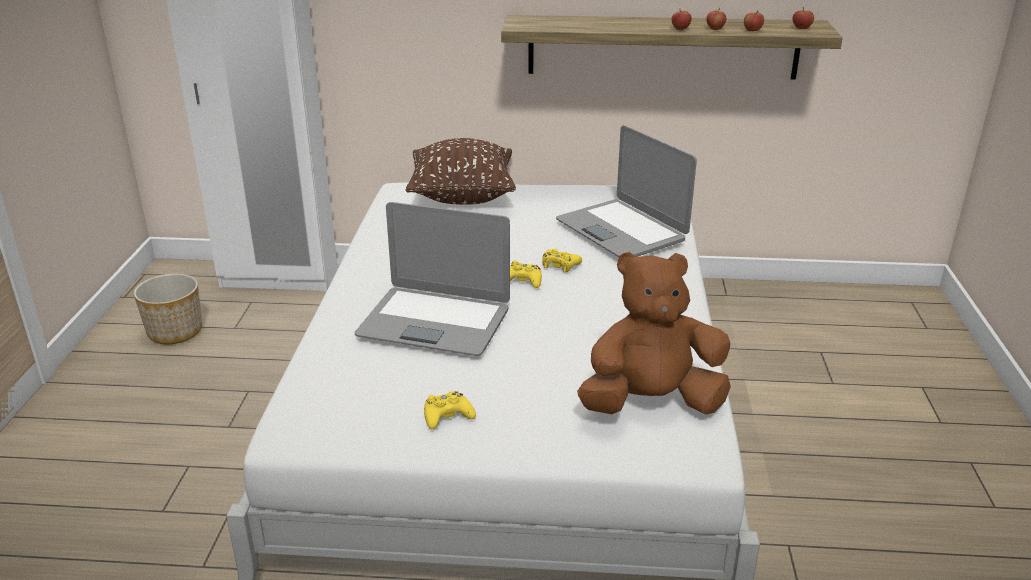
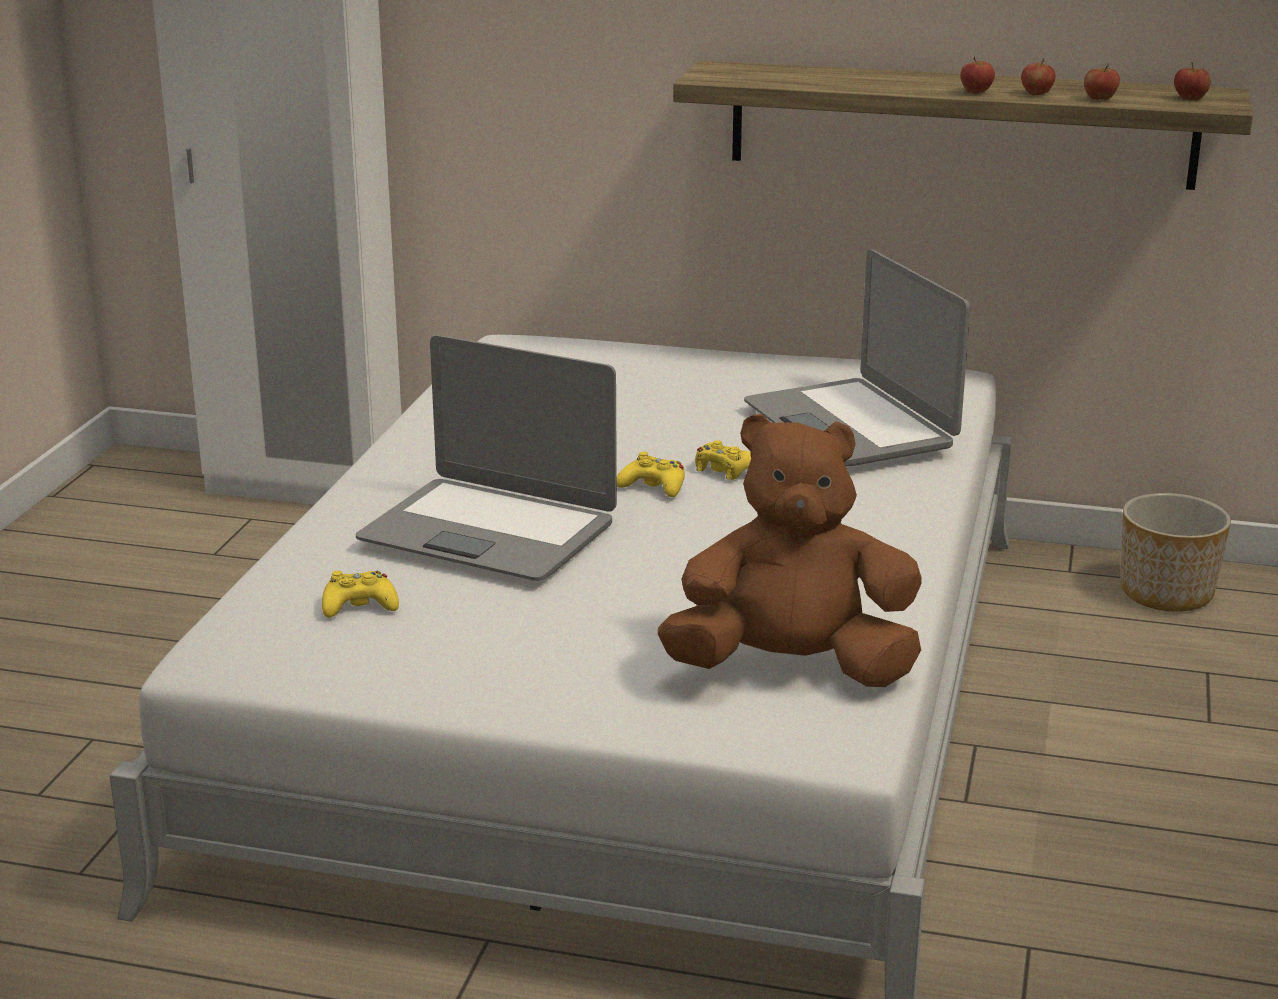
camera: 10 degrees right, 5 degrees down
(175, 331) = (120, 551): planter -> planter (1166, 592)
(447, 416) = (461, 657): yellow game controller -> yellow game controller (359, 605)
(462, 196) = (605, 361): brown pillow -> none

